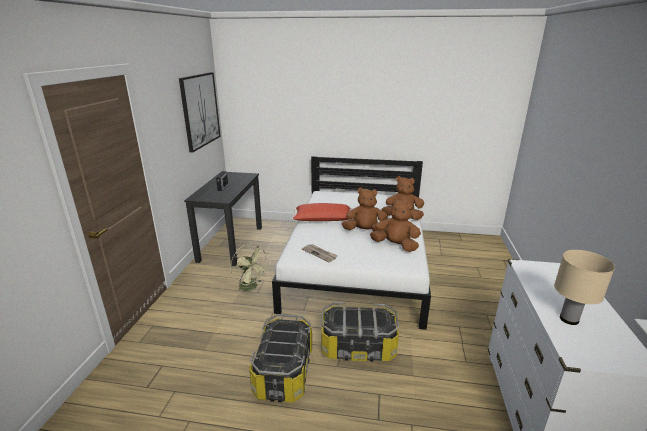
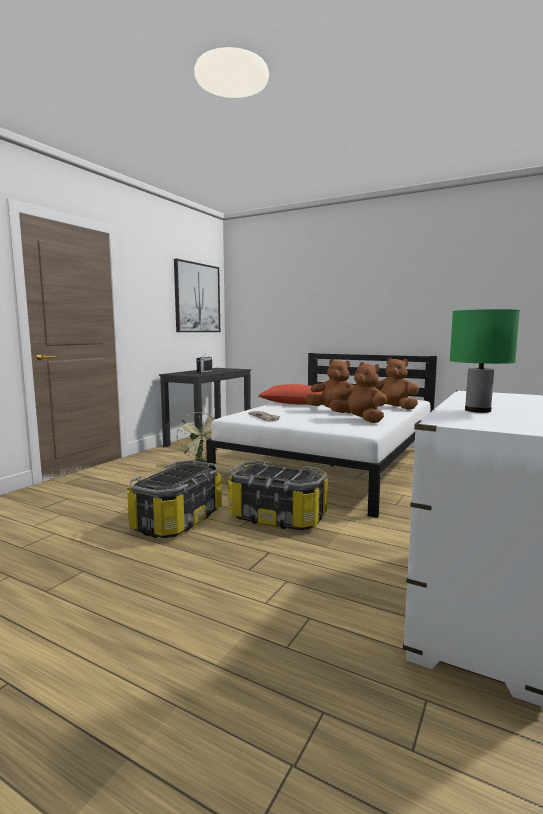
camera: 20 degrees right, 15 degrees down
(568, 319) = (477, 410): beige table lamp -> green table lamp

